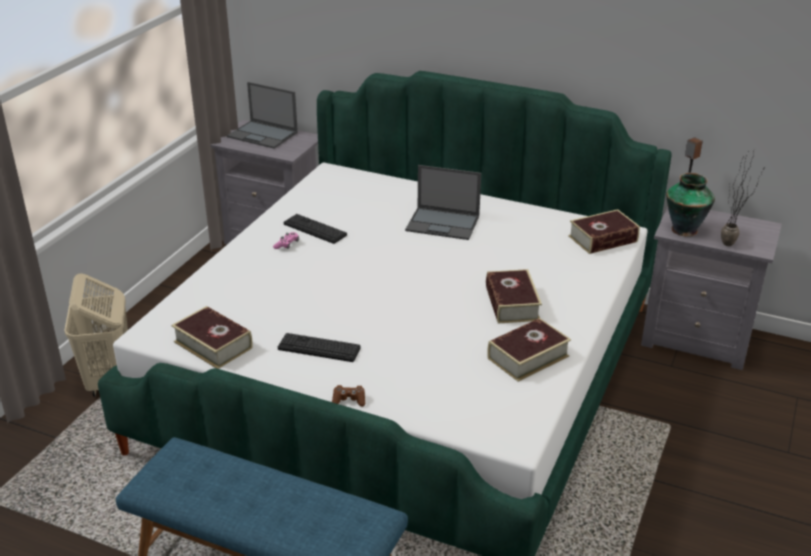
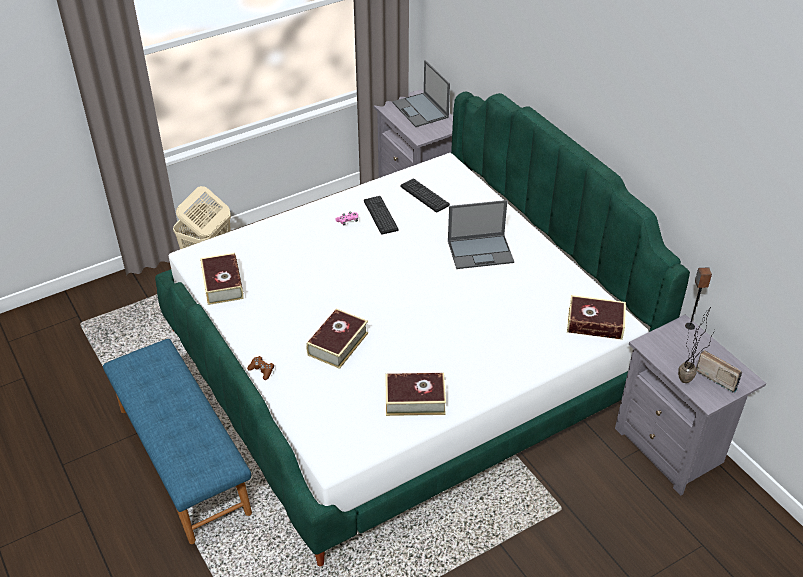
camera: 35 degrees right, 10 degrees up
(319, 348) = (283, 320): keyboard -> keyboard (424, 196)
(443, 224) = (481, 251): laptop -> laptop turned 60 degrees counterclockwise
(512, 304) = (453, 348): book -> book (338, 344)
(683, 229) = (663, 347): vase -> none
(745, 232) = (717, 376): none -> radio

